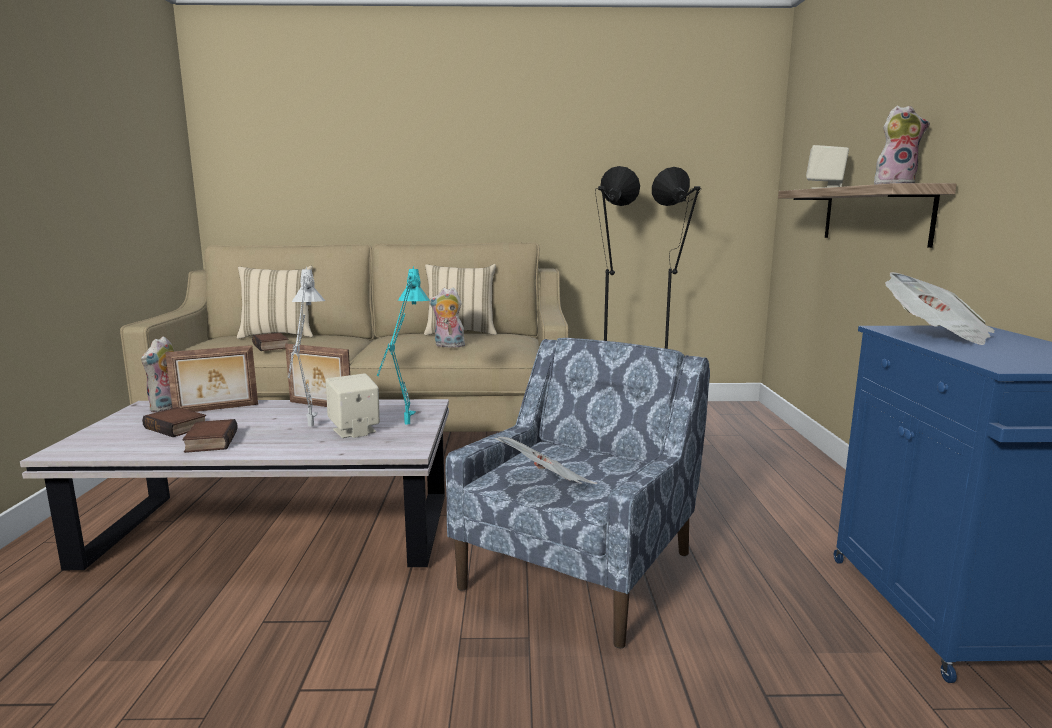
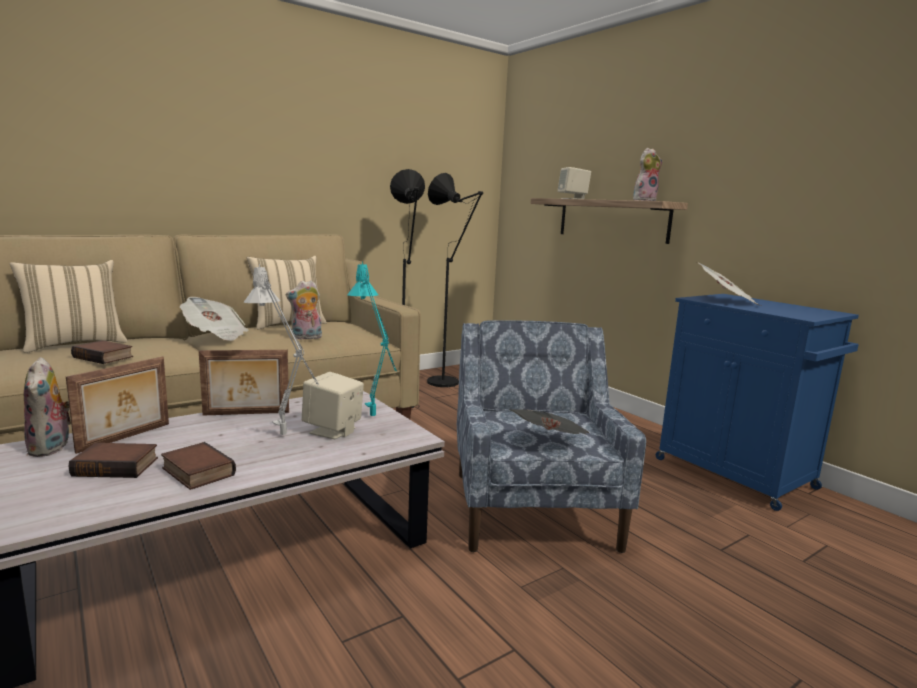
camera: 35 degrees left, 0 degrees up
(381, 337) = (216, 335): none -> newspaper

